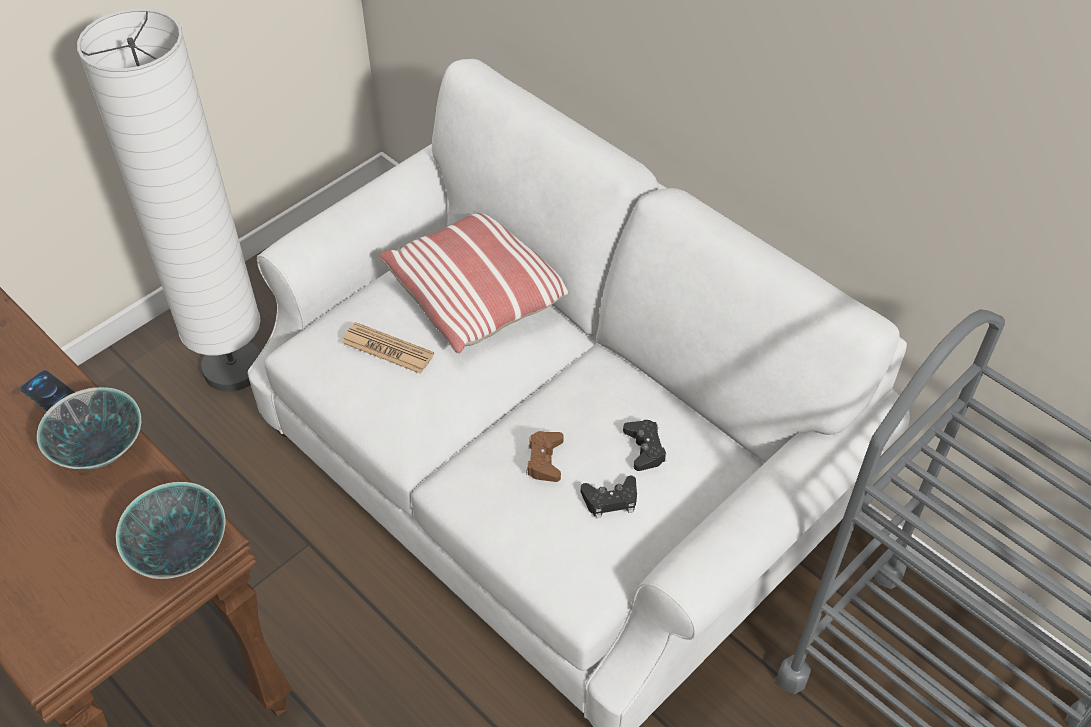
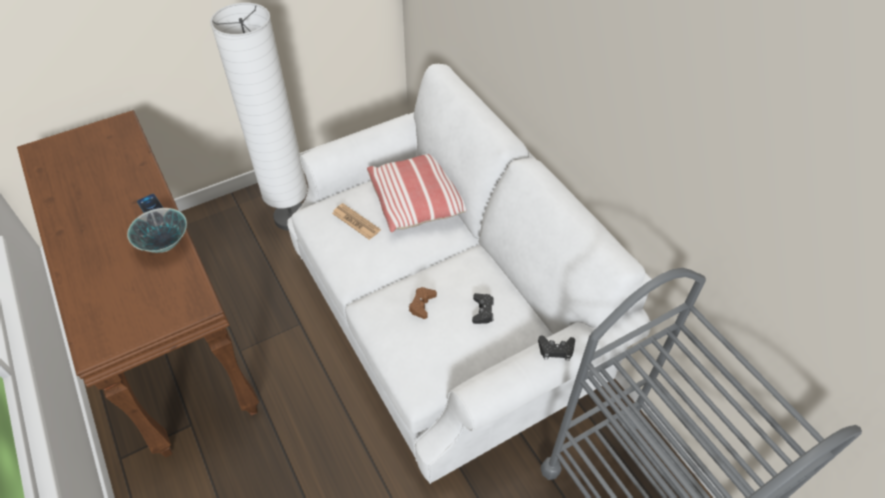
camera: 15 degrees right, 0 degrees up
(181, 551) = (185, 309): bowl -> none
(610, 500) = (452, 337): black game controller -> black game controller (556, 350)

